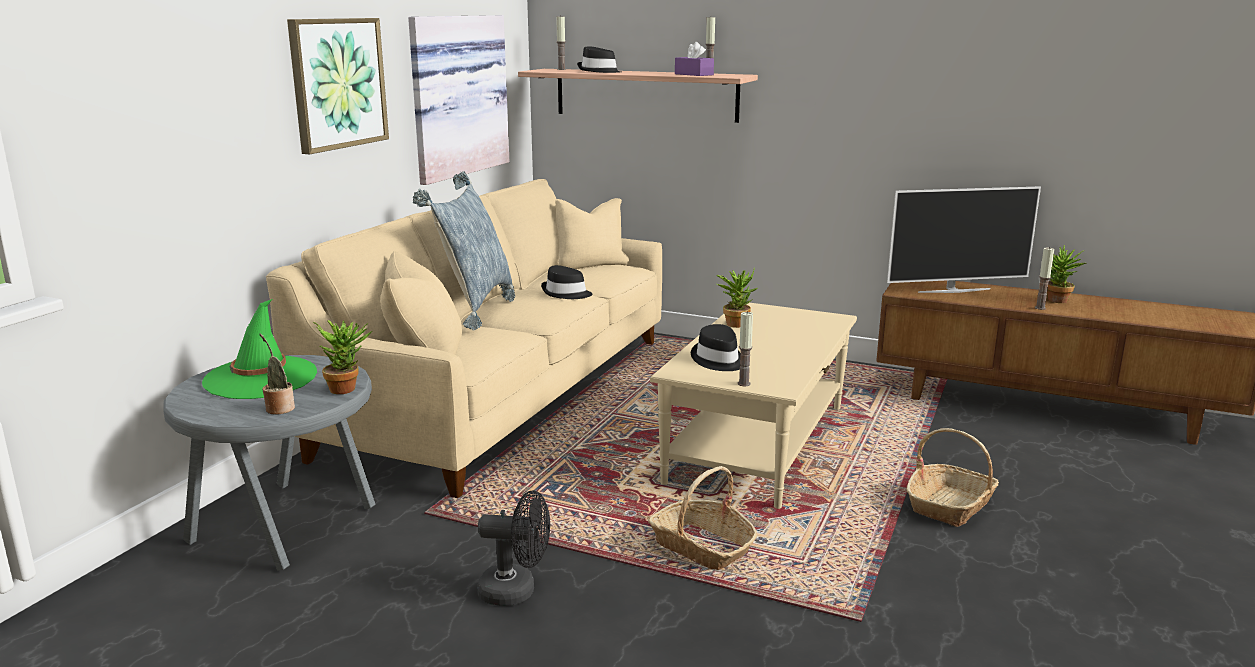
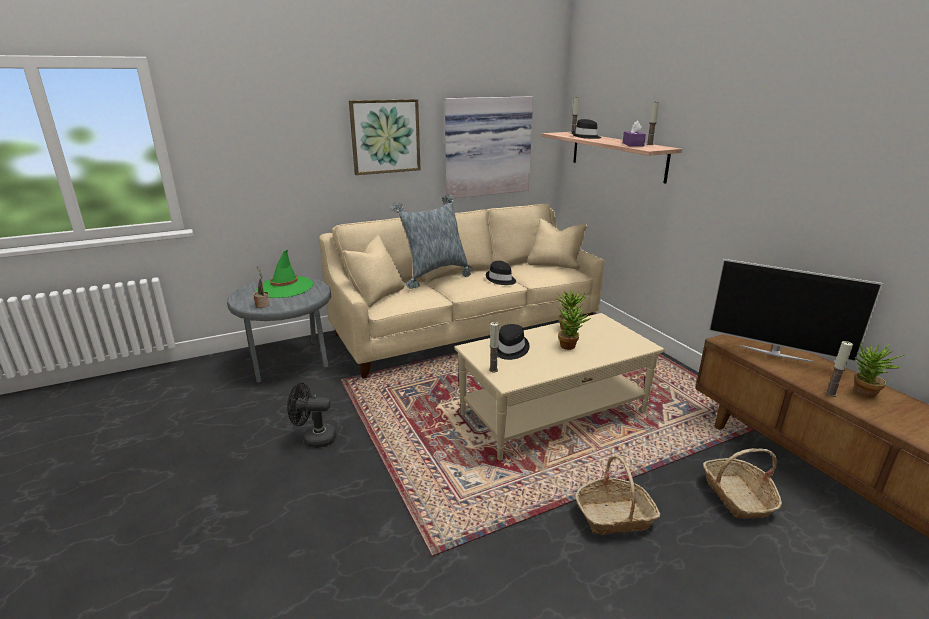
camera: 40 degrees right, 5 degrees up
(347, 388) = (301, 303): potted plant -> potted plant (570, 346)
(516, 591) = (314, 438): black fan -> black fan turned 135 degrees clockwise
(702, 547) = (424, 461): basket -> basket (737, 496)

